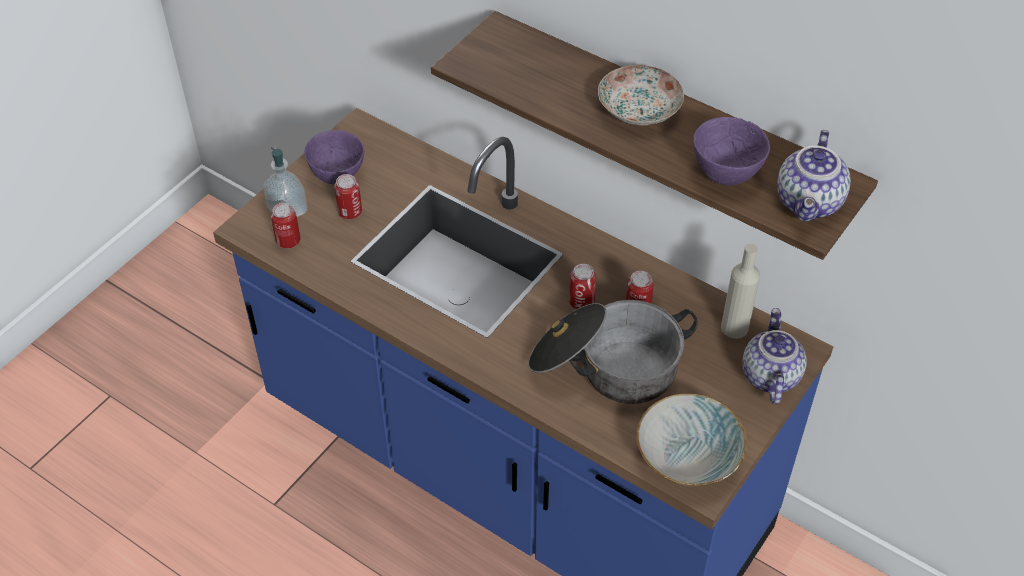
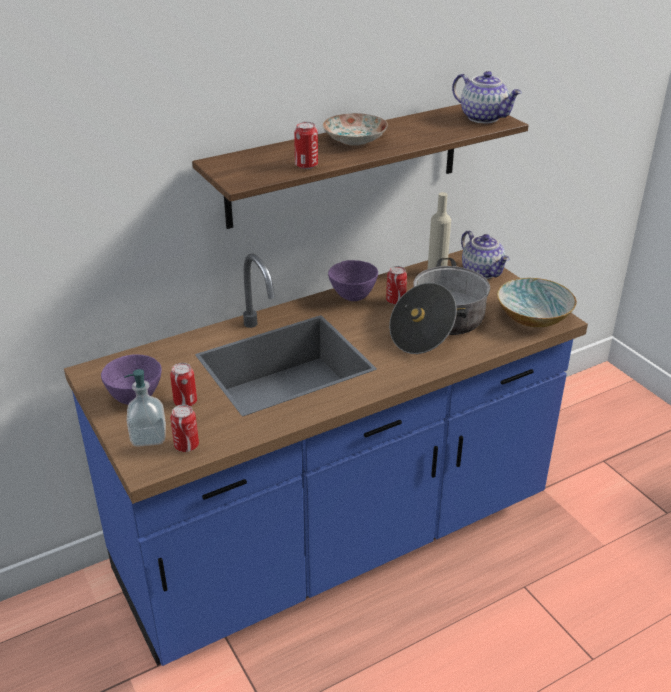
camera: 65 degrees left, 15 degrees down
(581, 302) = (373, 320): can -> can (306, 165)
(725, 175) = (441, 132): purple bowl -> purple bowl (353, 297)
(768, 375) = (483, 272): teapot -> teapot turned 150 degrees counterclockwise

